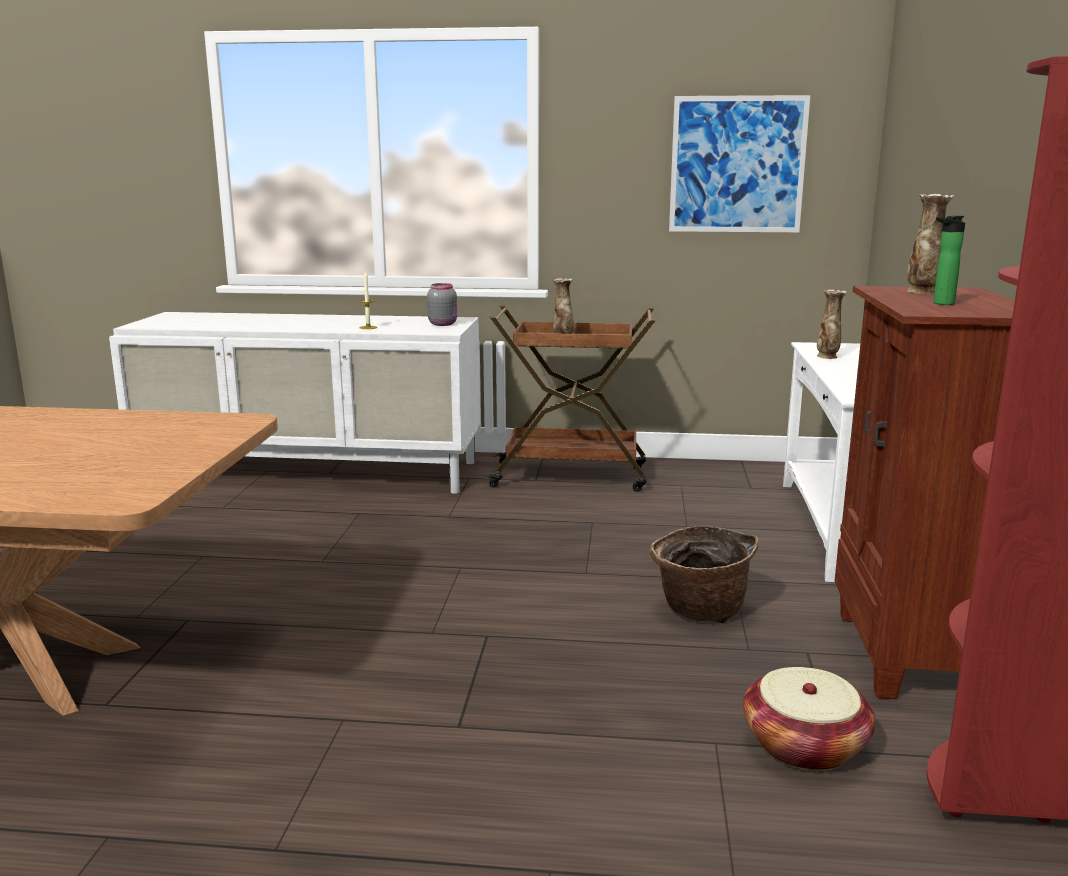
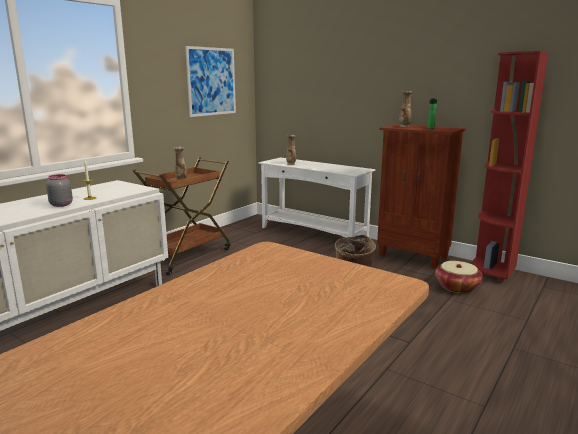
camera: 60 degrees left, 0 degrees up
(443, 324) = (120, 186): grey jar -> grey jar (61, 204)

